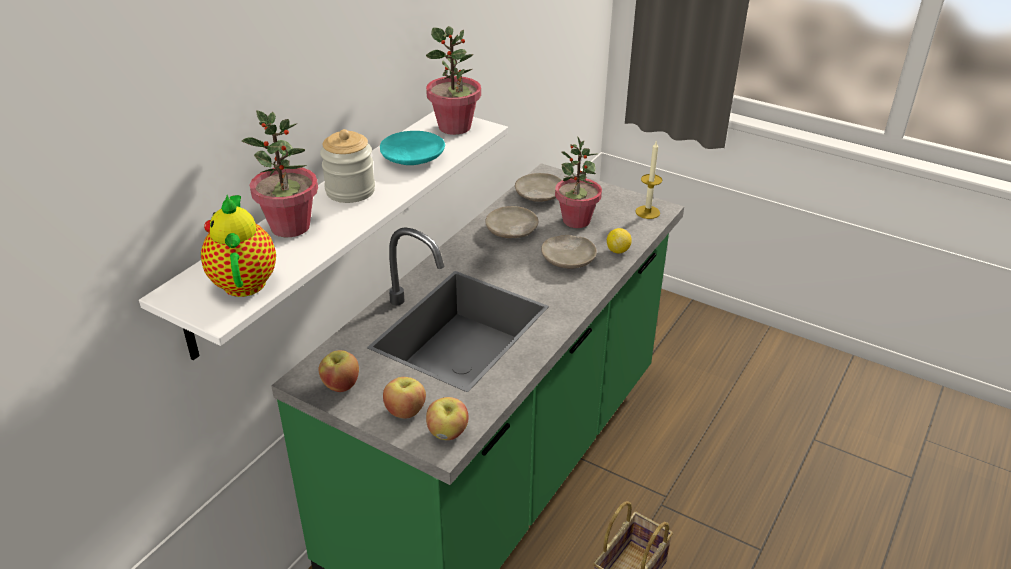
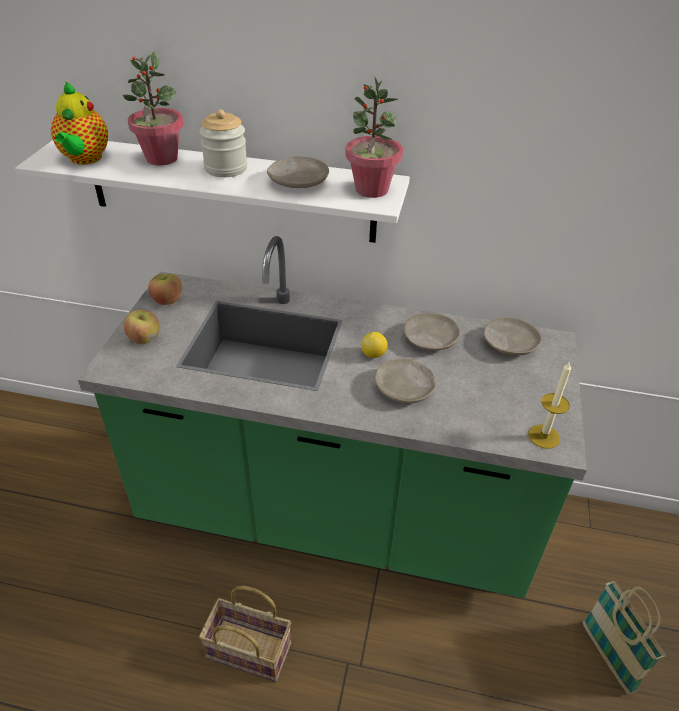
camera: 70 degrees right, 5 degrees up
(244, 280) = (84, 159): teapot -> teapot turned 120 degrees clockwise
(412, 157) = (298, 181): turquoise plate -> beige plate
(448, 433) = (122, 367): apple -> none
(576, 221) = (480, 380): potted plant -> none
(618, 250) = (445, 424): lemon -> lemon (373, 354)
(696, 350) = (607, 657): none -> basket

